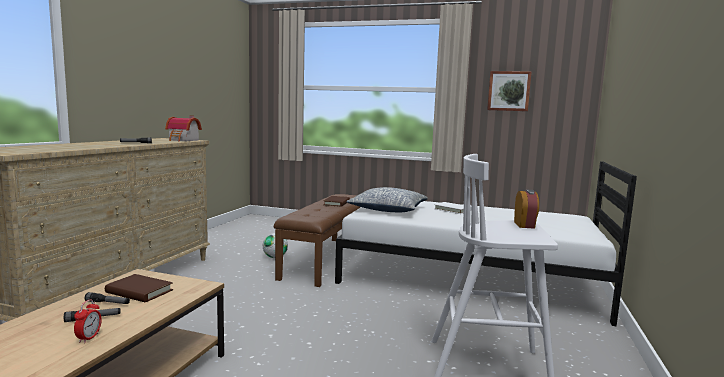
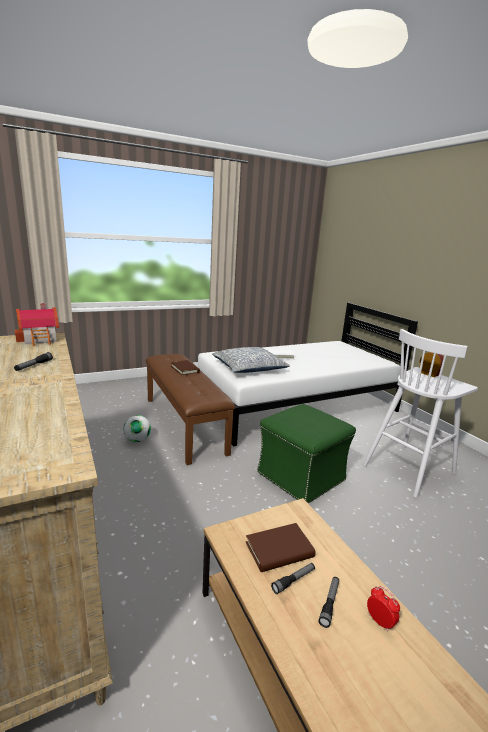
camera: 45 degrees left, 10 degrees up
(346, 321) = (301, 477): none -> green ottoman
(508, 91) = (263, 243): picture -> none

